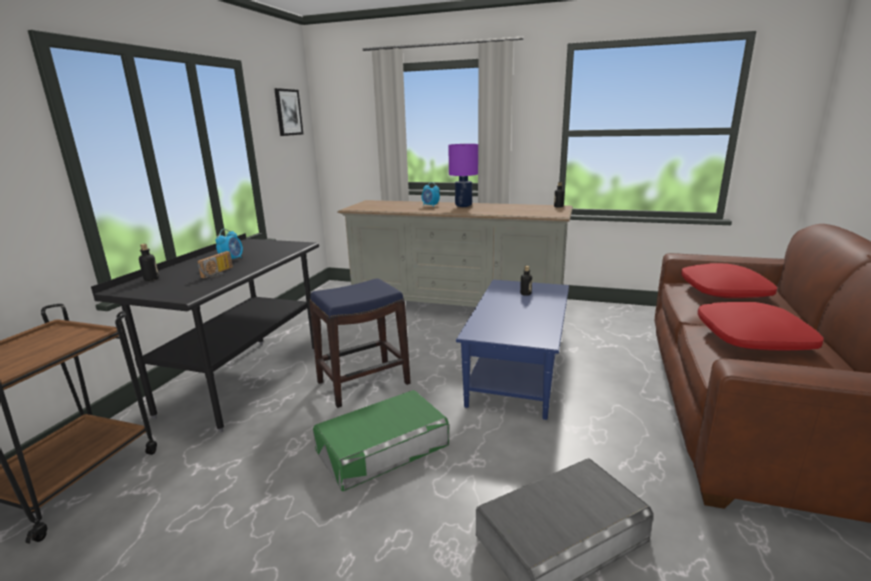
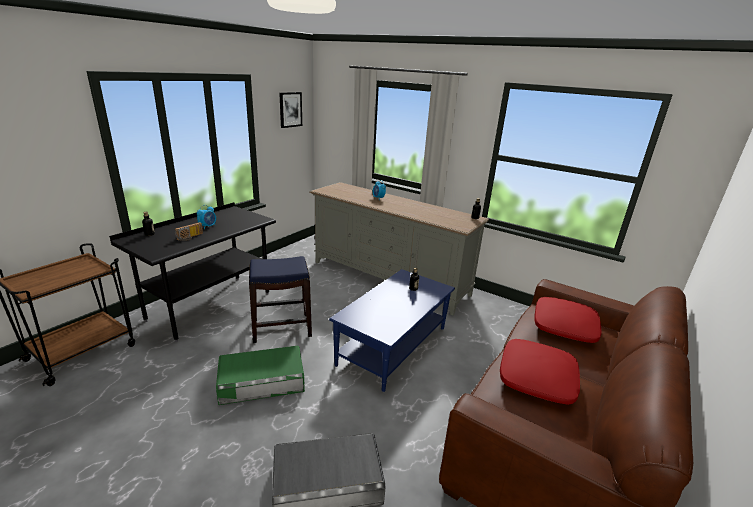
camera: 15 degrees right, 5 degrees up
(463, 206) = (401, 203): purple table lamp -> none

